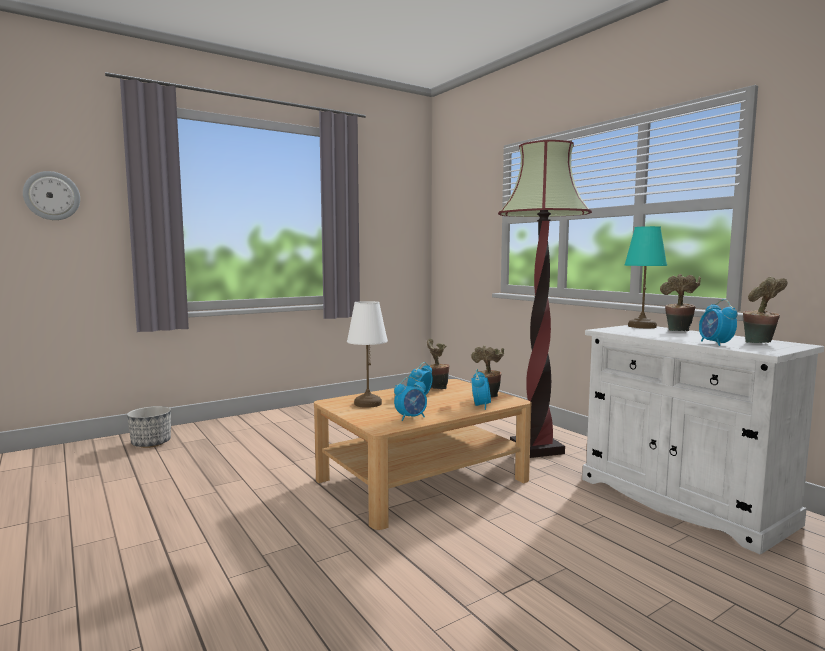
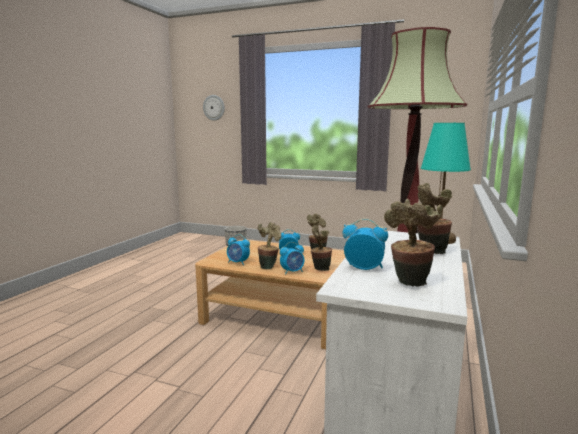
camera: 55 degrees right, 5 degrees up
(368, 403) = (252, 249): white table lamp -> none
(448, 410) = (269, 266): none -> potted plant
(715, 343) = (364, 268): alarm clock -> alarm clock turned 60 degrees clockwise

